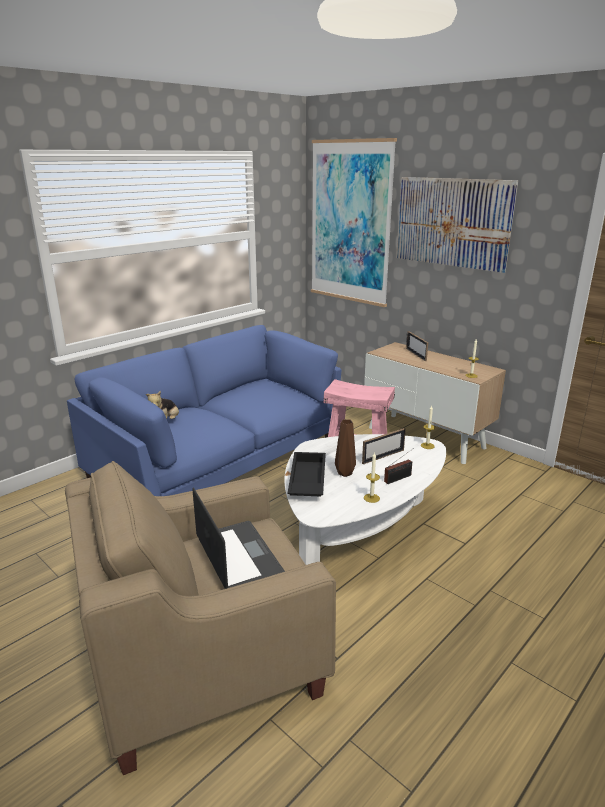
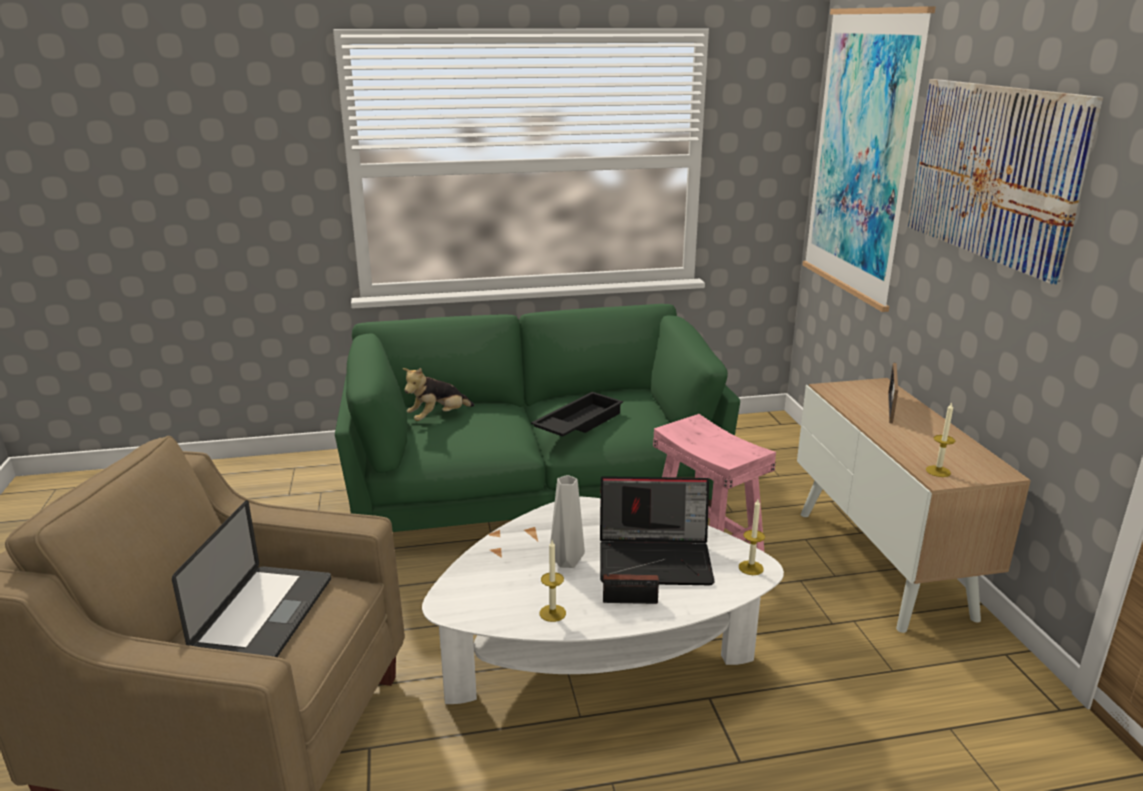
camera: 35 degrees right, 0 degrees up
(218, 460) = (533, 490): blue sofa -> green sofa
(306, 480) = (503, 552): black tray -> black tray (577, 423)
(346, 473) = (568, 562): brown vase -> grey vase
(383, 456) = (656, 559): picture frame -> laptop

